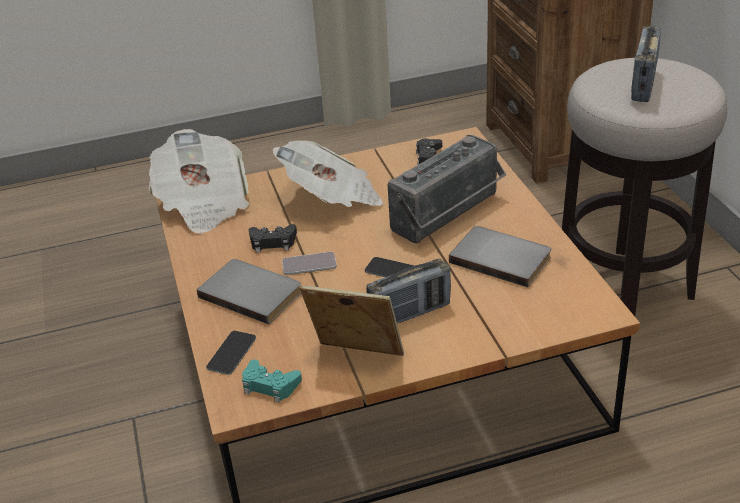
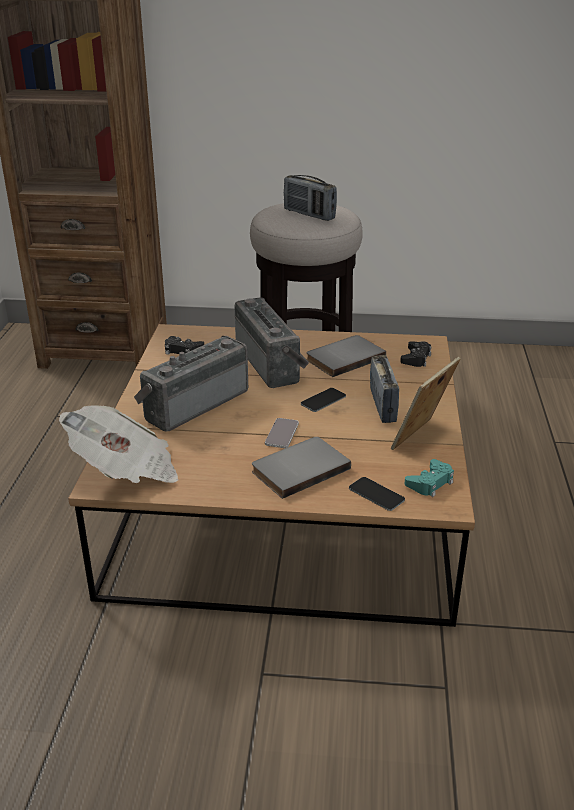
camera: 70 degrees left, 5 degrees down
(273, 242) = (231, 445): black game controller -> black game controller (416, 358)
(332, 198) = (193, 403): newspaper -> radio

